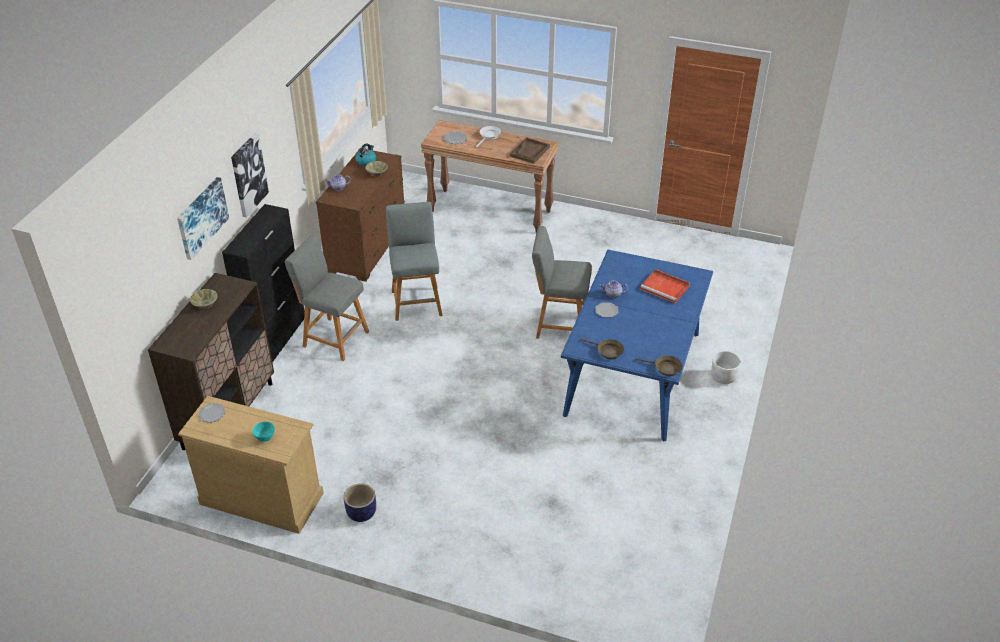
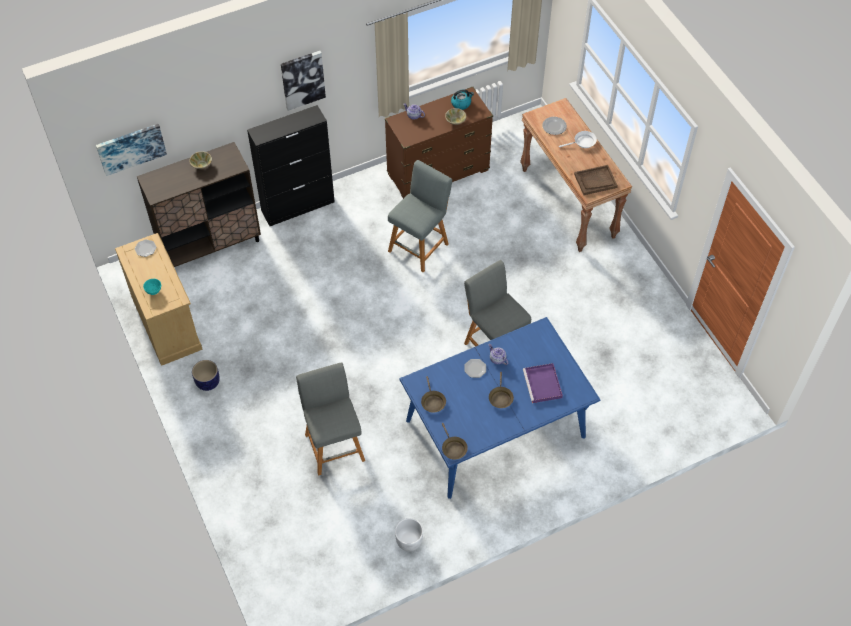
camera: 45 degrees right, 15 degrees up
(201, 217) = (229, 100): picture -> picture (131, 148)
(333, 338) = (333, 234): grey stool -> grey stool (334, 444)
(649, 315) = (500, 397): none -> brown frying pan
(666, 288) = (543, 385): red tray -> purple tray
(723, 377) = (556, 487): white planter -> white planter (409, 541)

